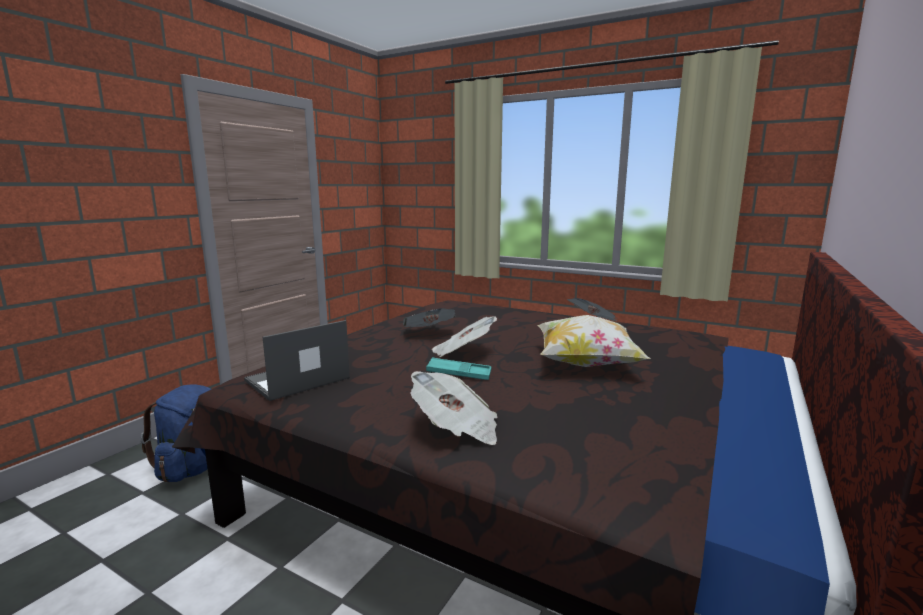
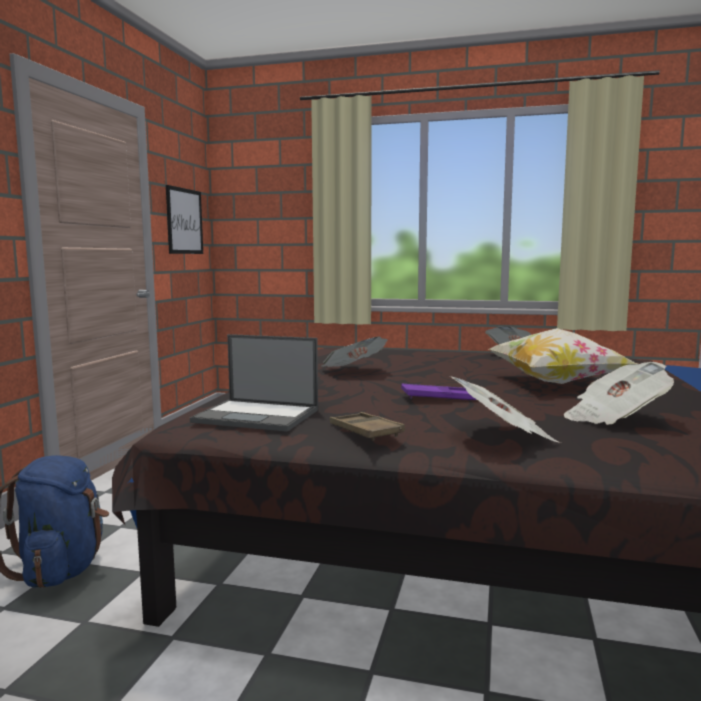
camera: 15 degrees left, 5 degrees down
(296, 380) = (258, 416): laptop -> laptop turned 105 degrees counterclockwise
(352, 409) = (365, 432): none -> brown tray
(354, 189) = (184, 221): none -> picture
(459, 374) = (439, 398): turquoise tray -> purple tray
(462, 353) = (416, 383): newspaper -> newspaper (614, 418)

